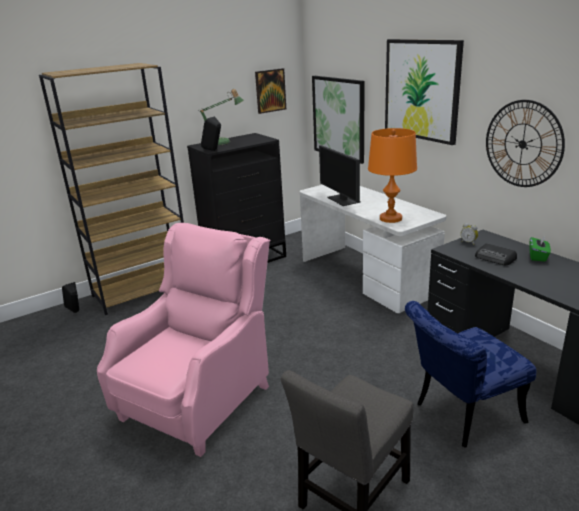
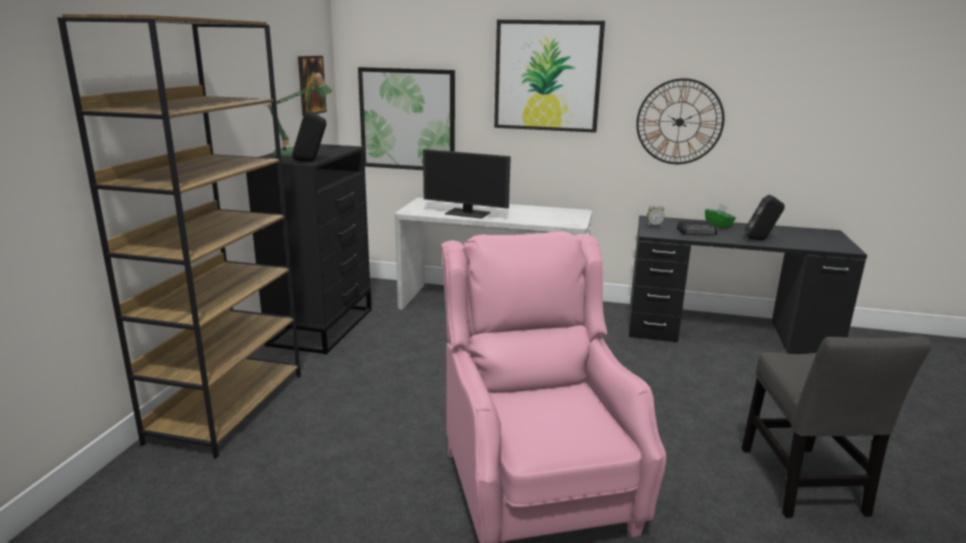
camera: 45 degrees left, 5 degrees down
(76, 312) = (147, 476): black speaker -> black speaker (761, 240)
(391, 218) = (553, 220): orange table lamp -> none
(460, 414) = (752, 384): blue chair -> none

